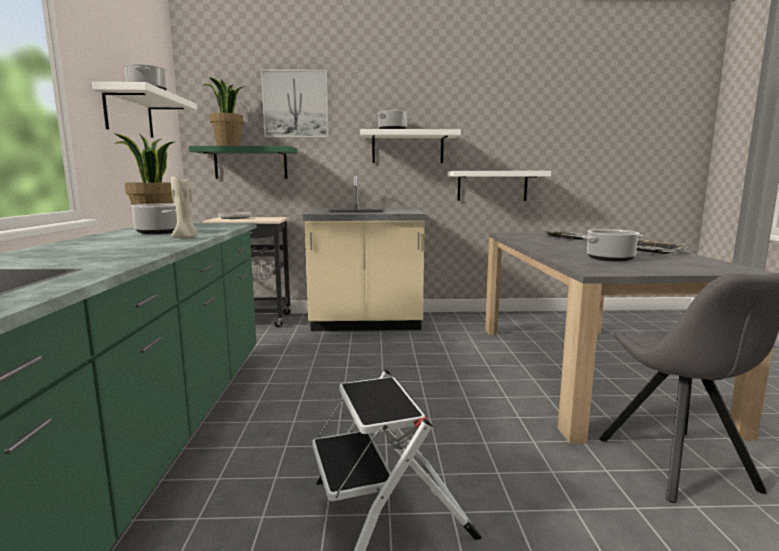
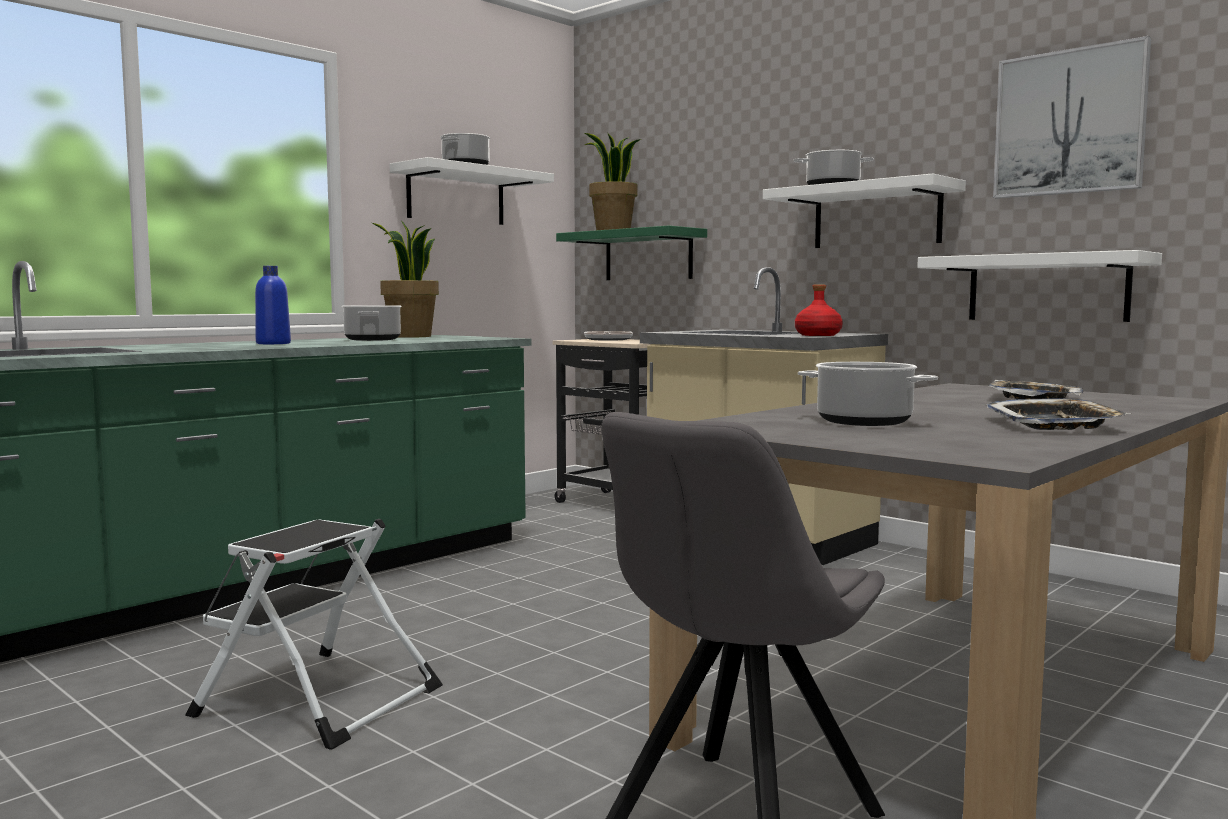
camera: 45 degrees right, 5 degrees down
(119, 244) = (273, 343): none -> blue bottle
(186, 238) = (351, 343): beige candle -> none
(295, 104) = (708, 157): picture -> picture (1069, 122)
(410, 211) = (818, 335): none -> red bottle

